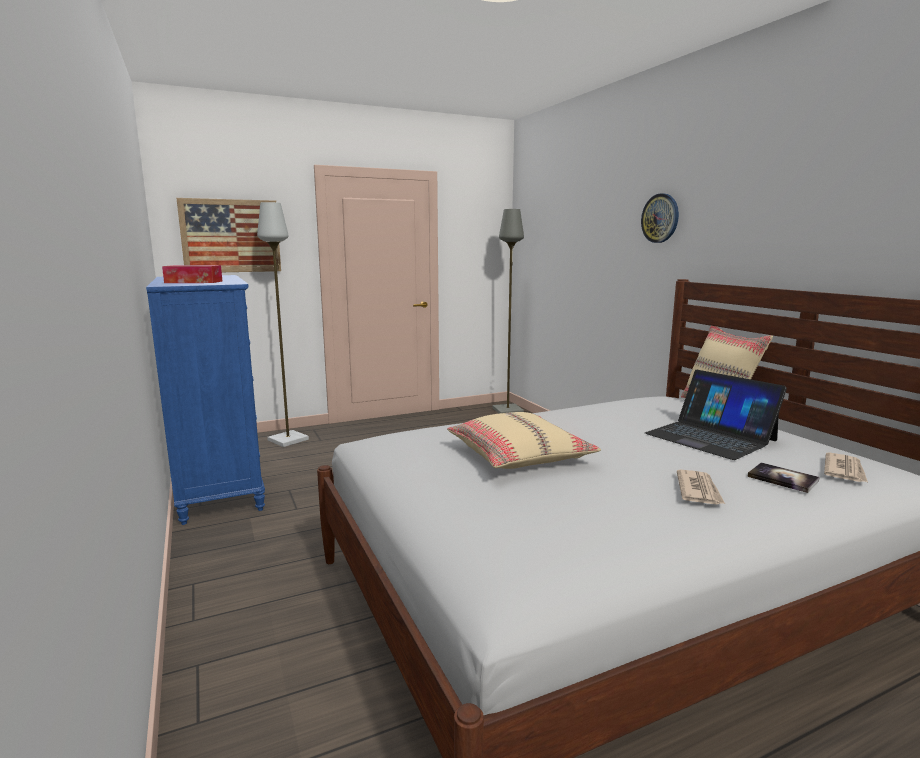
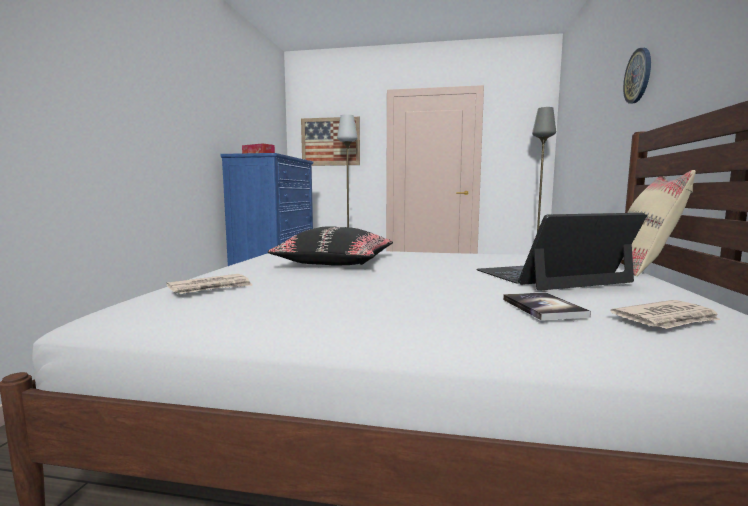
camera: 35 degrees right, 5 degrees down
(519, 456) = (336, 262): beige pillow -> black pillow
(699, 490) = (414, 296): newspaper -> newspaper (211, 288)
(710, 437) = (551, 276): laptop -> laptop turned 75 degrees clockwise

